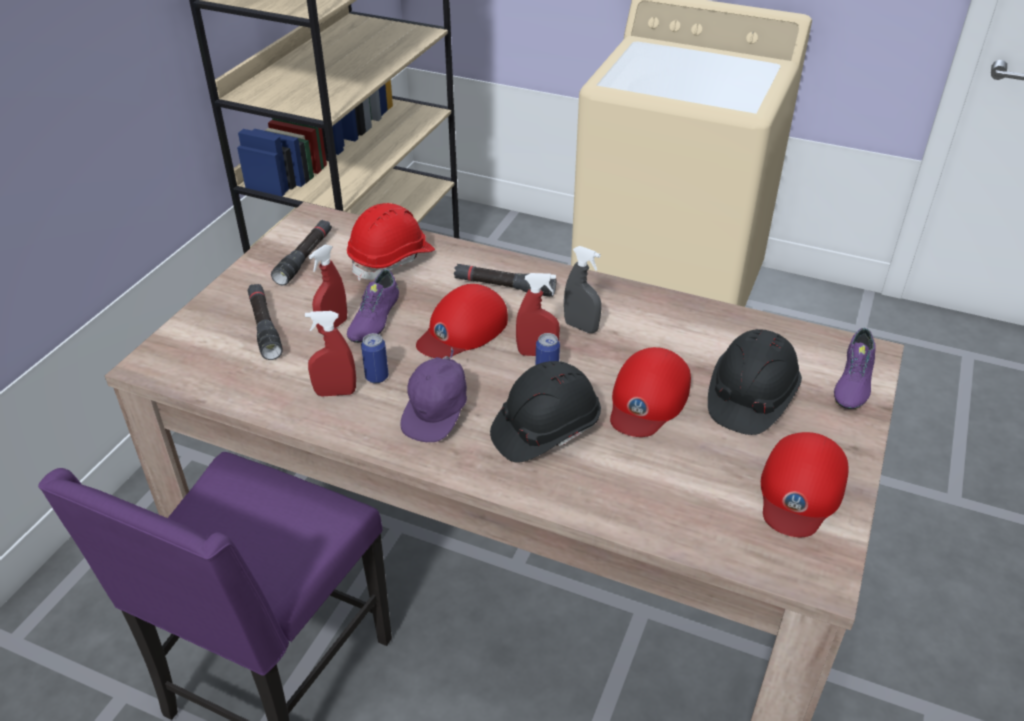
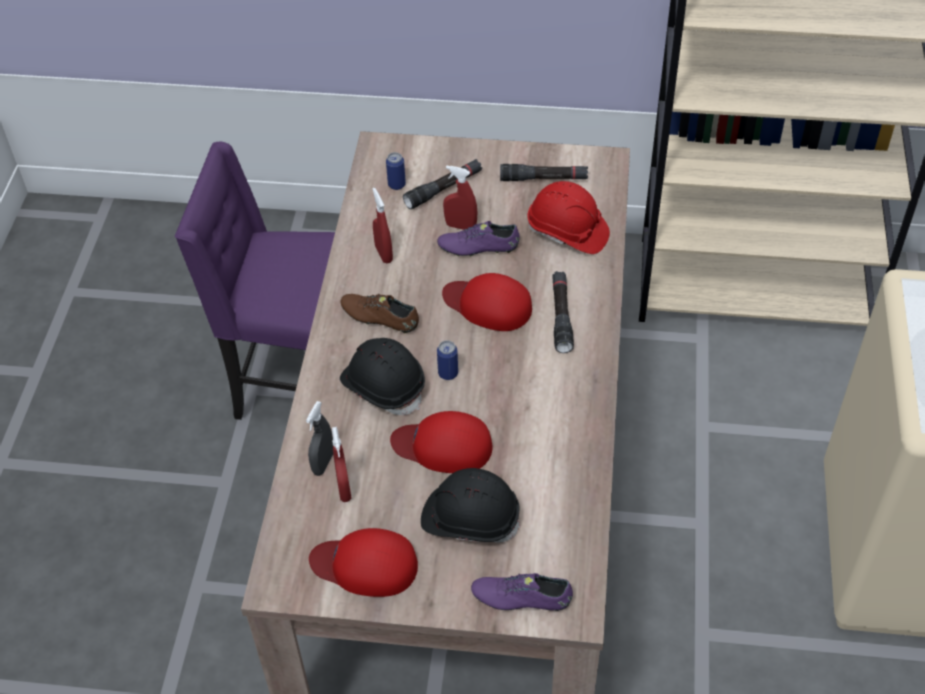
camera: 75 degrees right, 10 degrees up
(377, 377) = (409, 271): can -> can (396, 185)
(437, 414) = (380, 318): purple cap -> brown shoe
(537, 353) = (476, 360): red spray bottle -> red spray bottle (344, 489)
(581, 327) = (524, 382): grey spray bottle -> grey spray bottle (323, 463)

